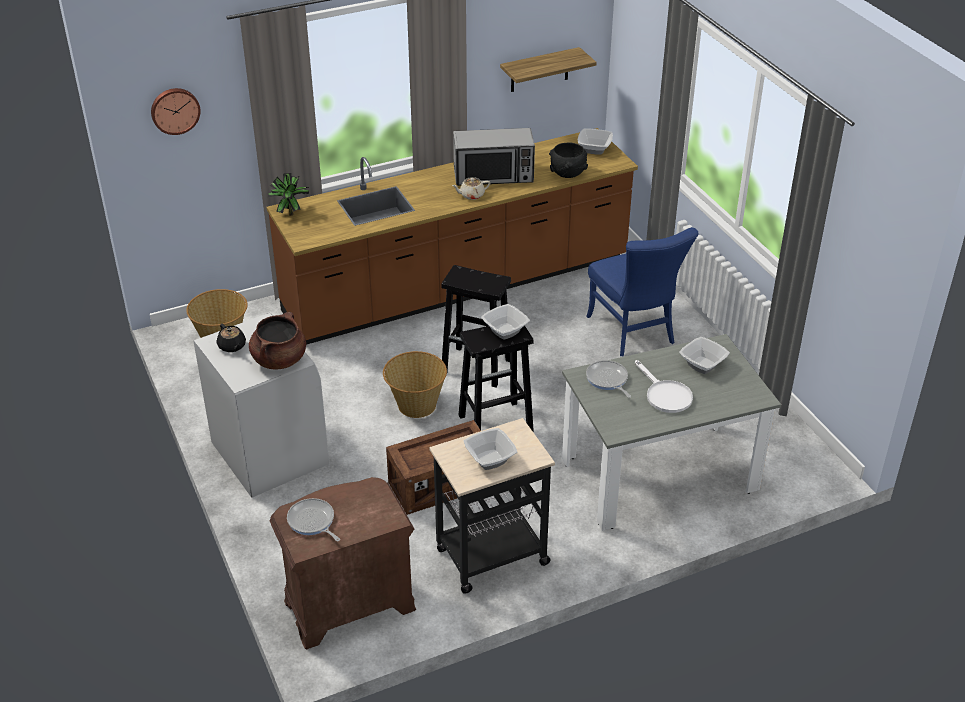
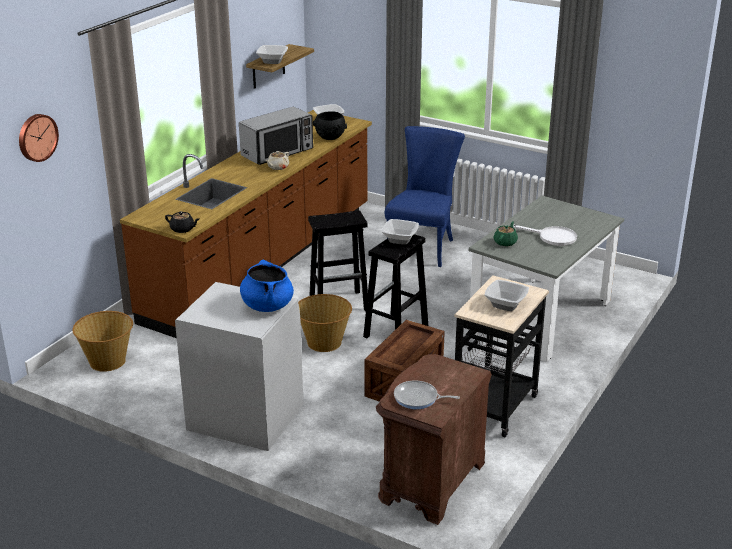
camera: 35 degrees left, 10 degrees down
(232, 346) = (215, 311): black teapot -> black teapot (183, 229)
(279, 359) = (267, 305): brown cooking pot -> blue cooking pot
(290, 213) = (147, 217): potted plant -> none
(607, 380) = (505, 242): frying pan -> green teapot
(634, 332) = (423, 247): blue chair -> blue chair turned 105 degrees counterclockwise
(702, 364) = (550, 215): bowl -> bowl (272, 61)

